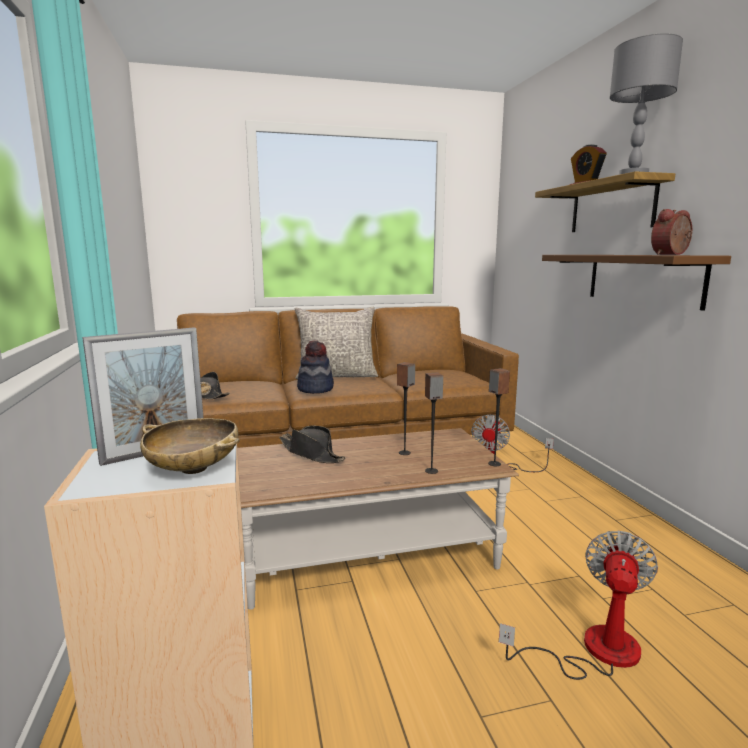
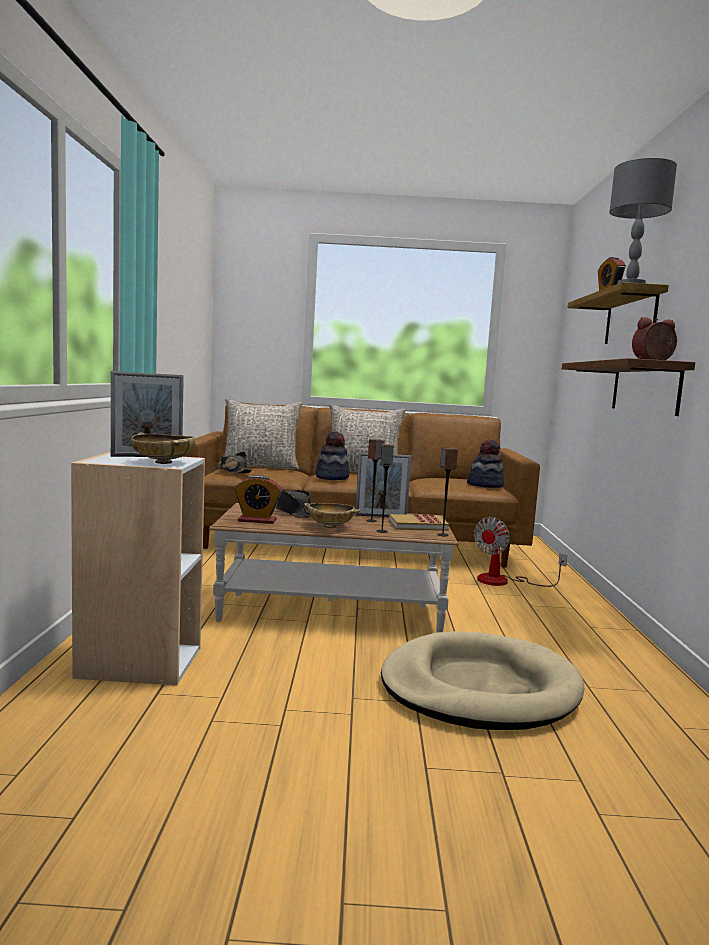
camera: 15 degrees right, 5 degrees down
(228, 382) = (260, 467): none -> grey pillow
(282, 480) = (257, 520): none -> alarm clock
(371, 474) = (330, 526): none -> beige bowl
(407, 442) = (381, 516): none -> picture frame
(455, 451) = (417, 525): none -> book
(462, 377) = (485, 485): none -> hat
(593, 650) = (479, 688): fan -> beige dog bed

